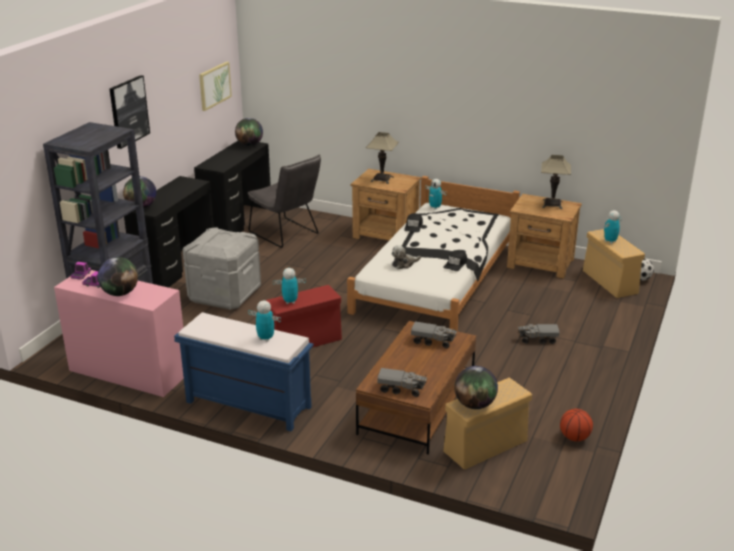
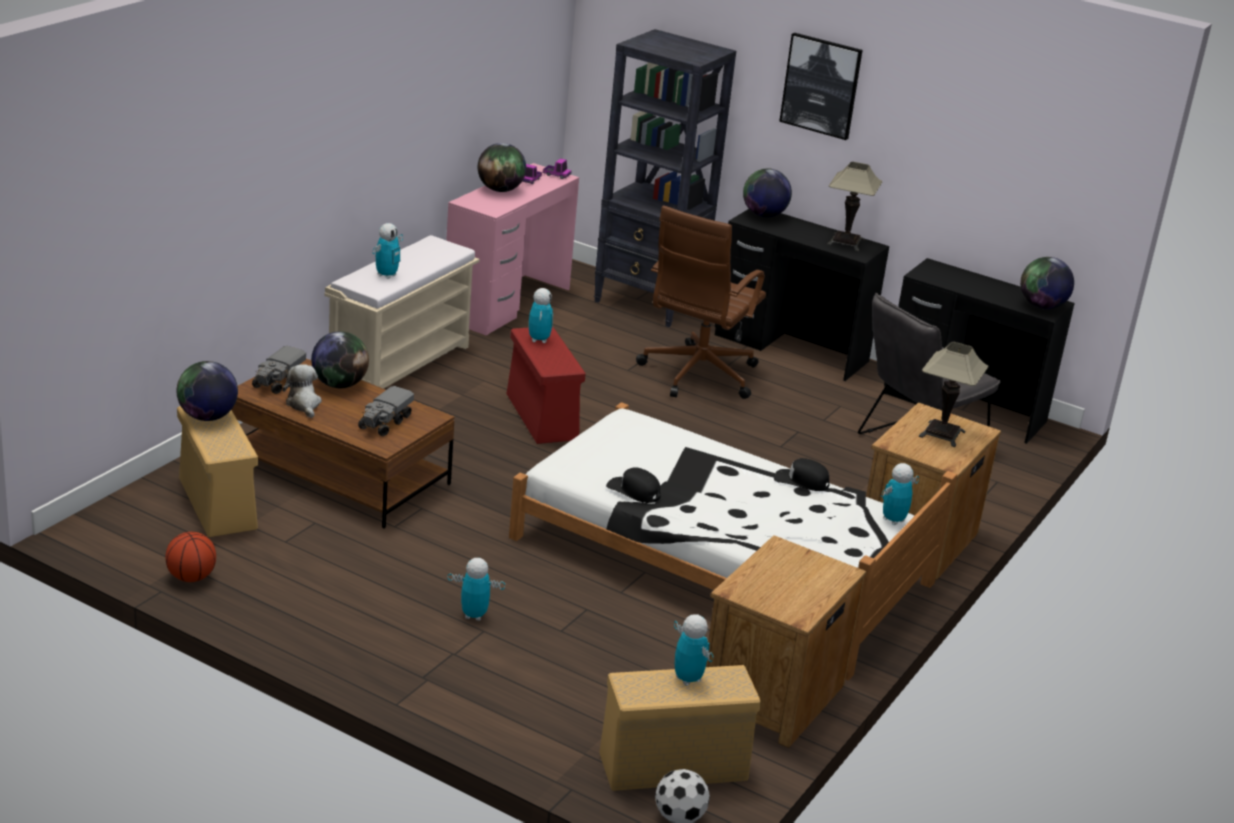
camera: 95 degrees right, 0 degrees up
(214, 85) = (1043, 172): picture -> none
(225, 295) = (697, 375): grey storage box -> brown office chair
(247, 404) = (400, 363): blue bench -> beige bench
(392, 365) = (339, 385): none -> globe
(404, 264) = (649, 448): plush toy -> plush toy (304, 404)
(537, 339) = (474, 615): toy truck -> toy robot
(552, 204) = (801, 591): table lamp -> table lamp (846, 242)

